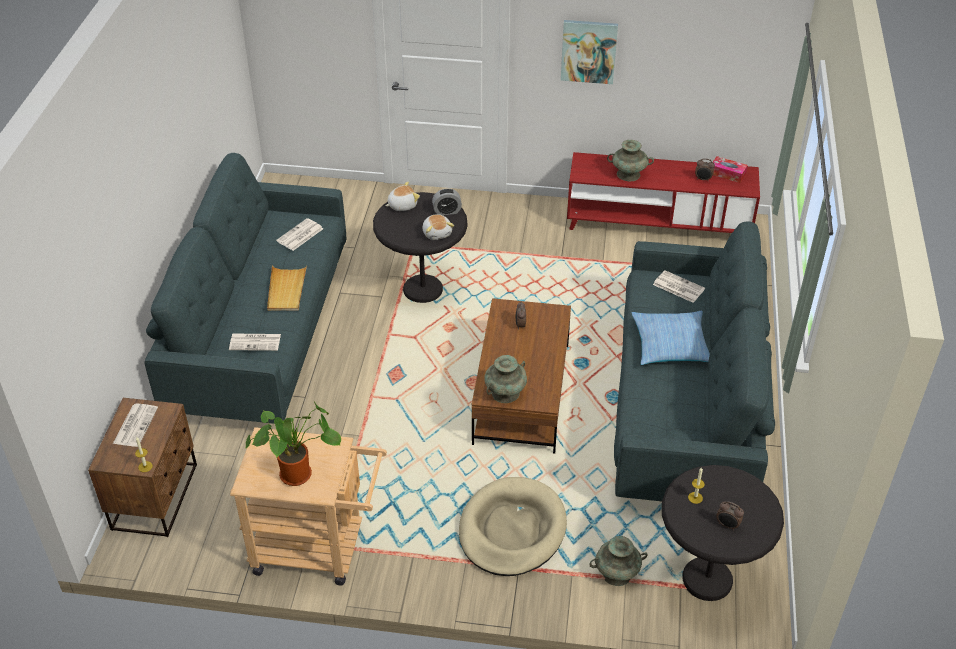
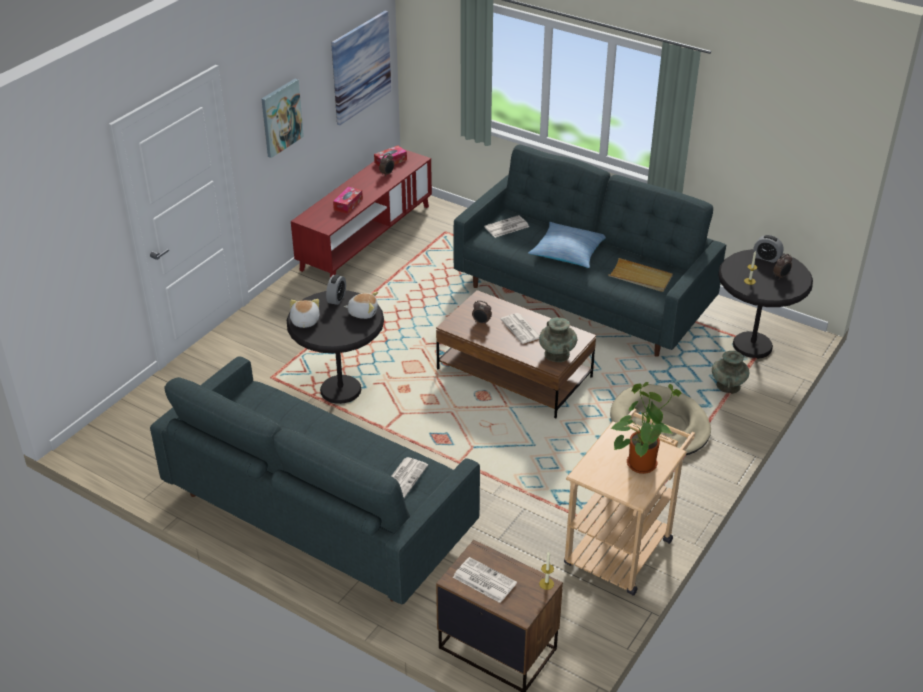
camera: 65 degrees left, 5 degrees down
(286, 290) = (343, 439): beige tray -> beige tray (640, 277)
(300, 235) = (266, 410): newspaper -> newspaper (521, 329)
(628, 174) = (348, 204): turquoise vase -> tissue box
(727, 61) = (360, 67): none -> picture
(758, 503) = (766, 258): none -> alarm clock

